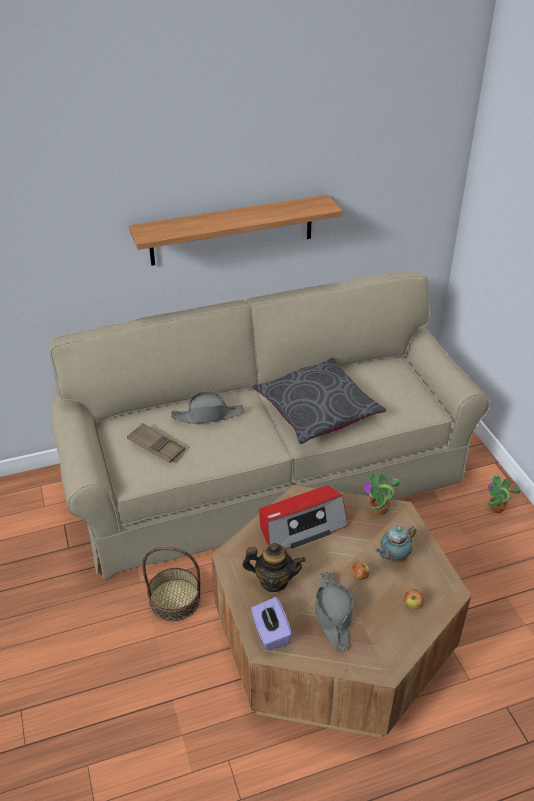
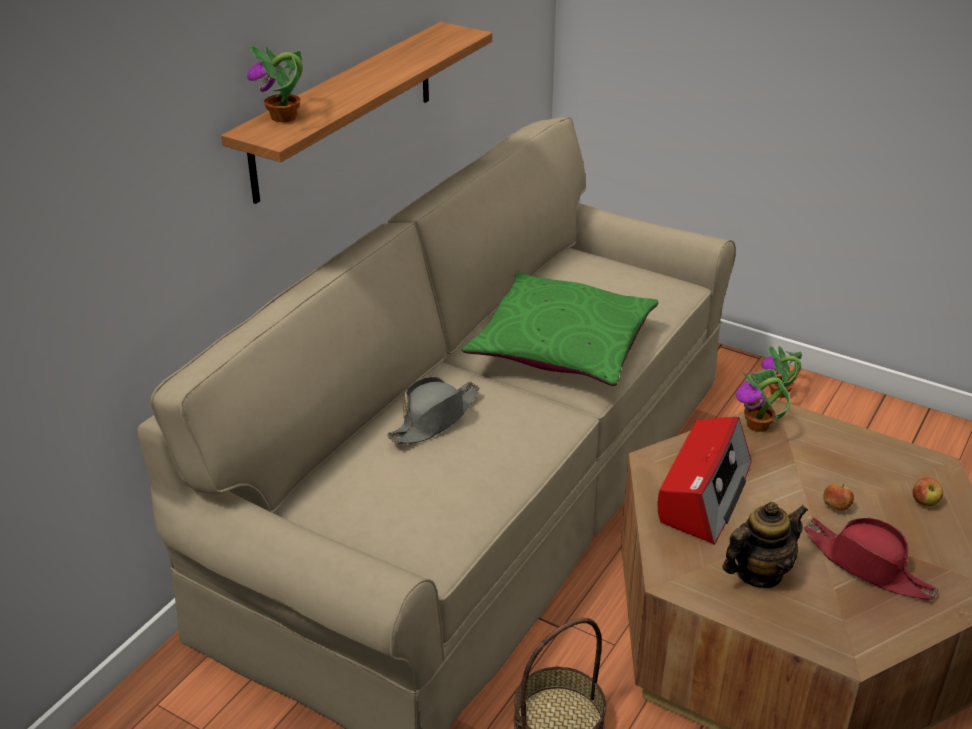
camera: 40 degrees left, 5 degrees down
(156, 446) = (416, 493): brown tray -> none
(165, 226) = (284, 117): none -> potted plant
(270, 633) = (836, 632): purple tissue box -> none
(317, 409) = (562, 345): grey pillow -> green pillow
(332, 614) = (867, 566): grey hat -> red hat
(393, 557) = (840, 467): teapot -> none

